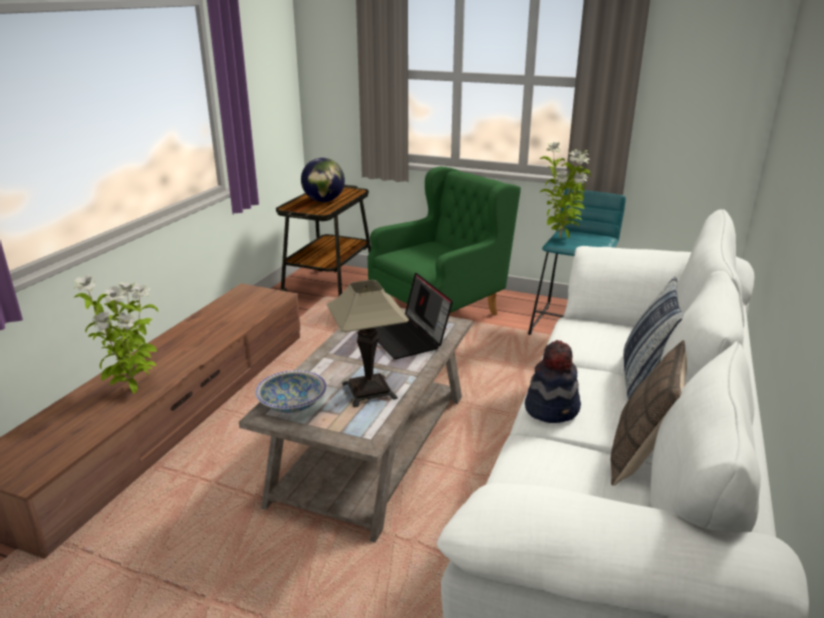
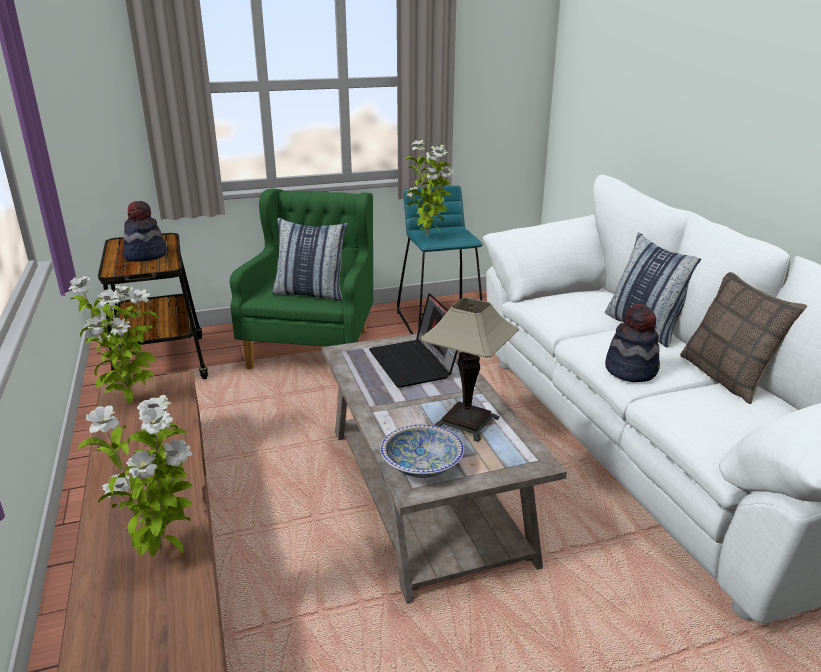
camera: 40 degrees left, 0 degrees up
(239, 299) = (130, 401): none -> potted plant
(324, 201) = (145, 255): globe -> hat
(407, 337) = (416, 364): laptop -> laptop turned 45 degrees clockwise
(428, 262) = (310, 293): none -> pillow

